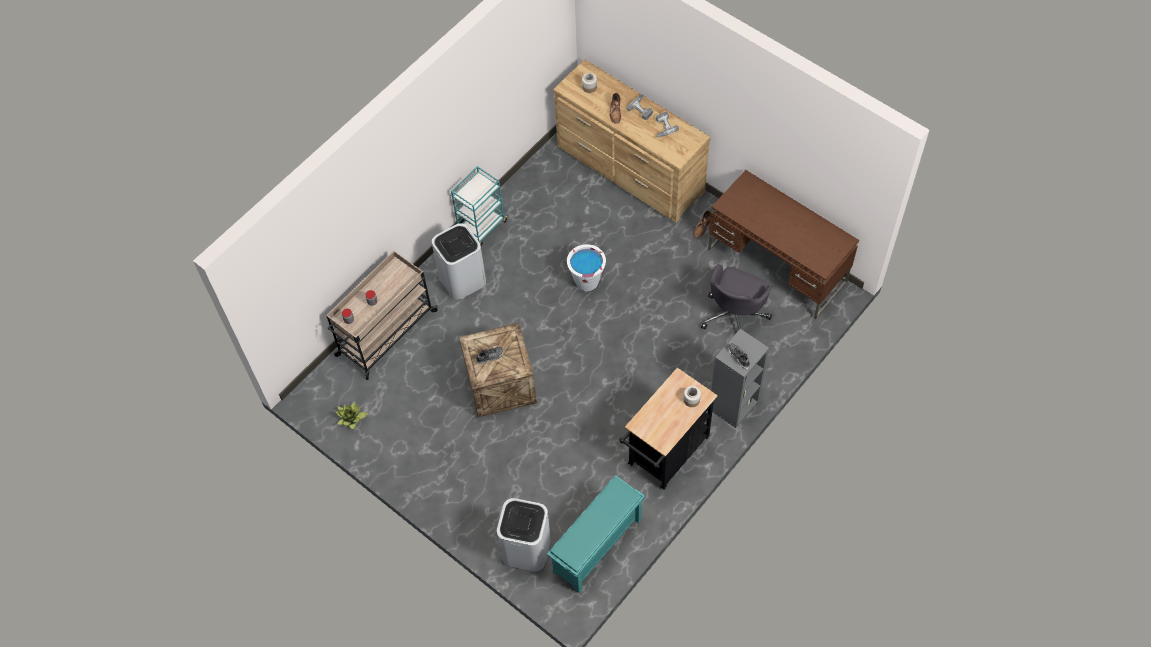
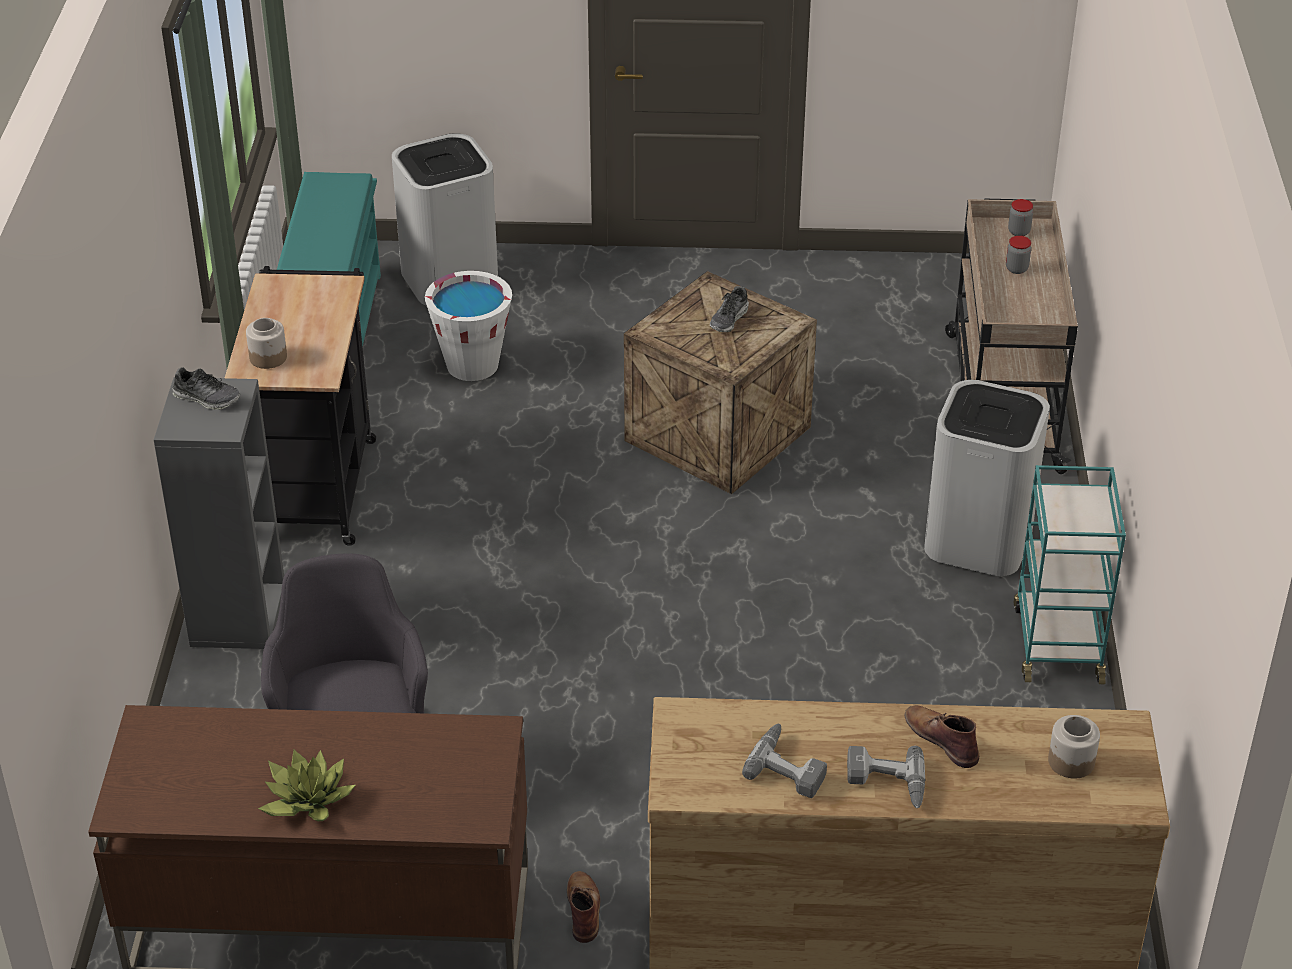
camera: 140 degrees right, 20 degrees down
(351, 418) = (906, 284): potted plant -> potted plant (306, 800)
(587, 281) = (734, 664): white bucket -> white bucket (472, 365)

